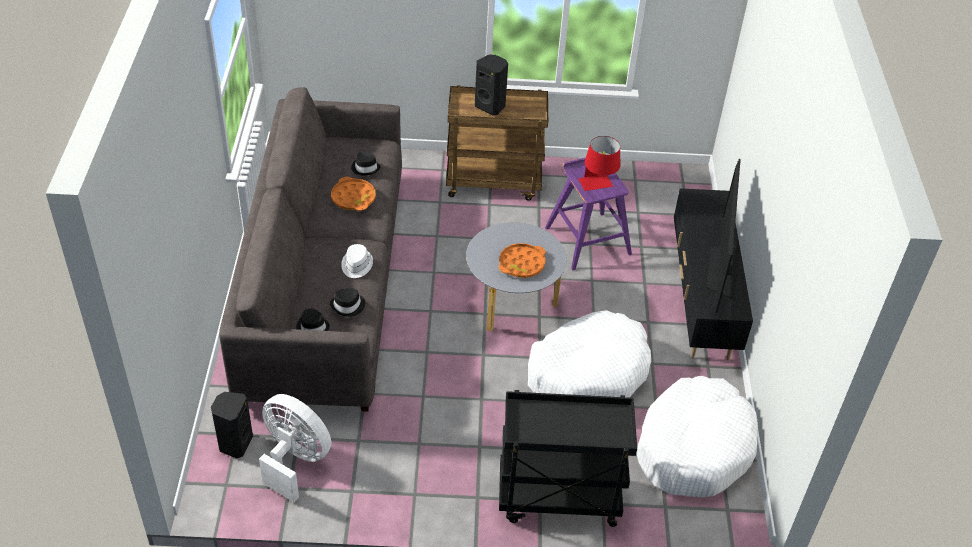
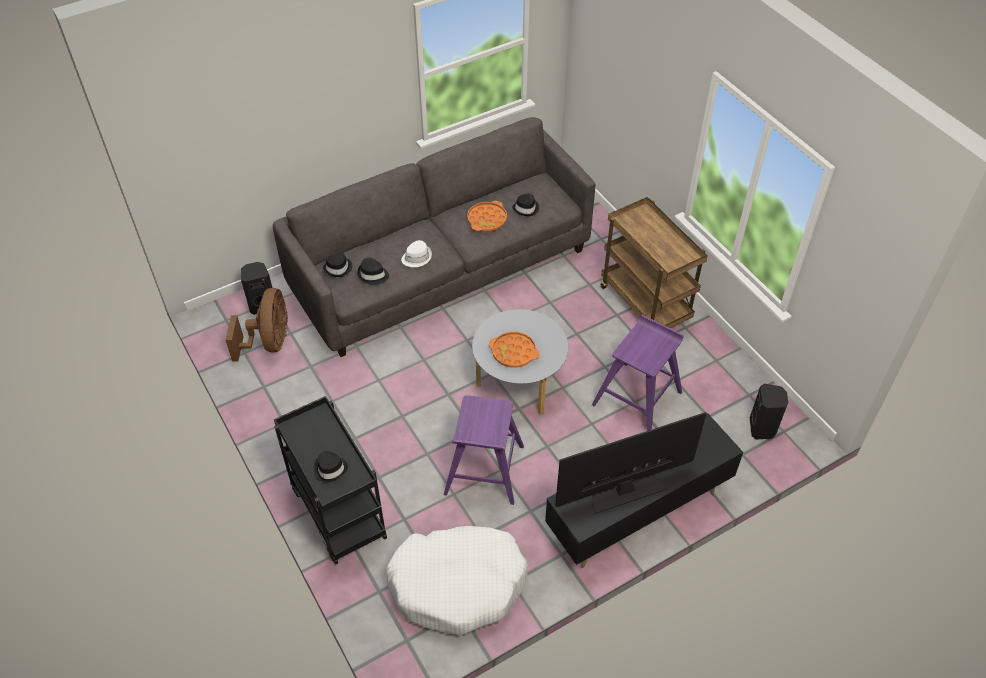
camera: 60 degrees right, 5 degrees up
(294, 460) = (269, 342): white fan -> brown fan
(491, 106) = (654, 233): black speaker -> black speaker (762, 428)
(588, 372) = (484, 471): white dog bed -> purple stool
(590, 429) = (330, 468): none -> black hat
(598, 186) = (639, 352): red table lamp -> none

